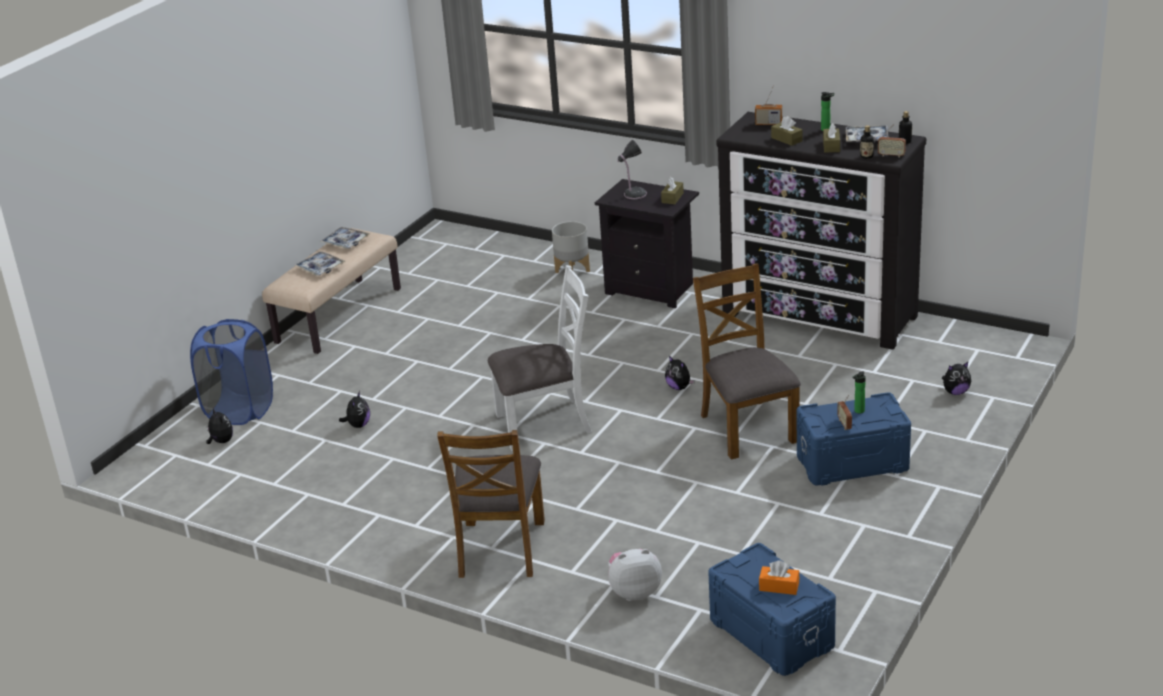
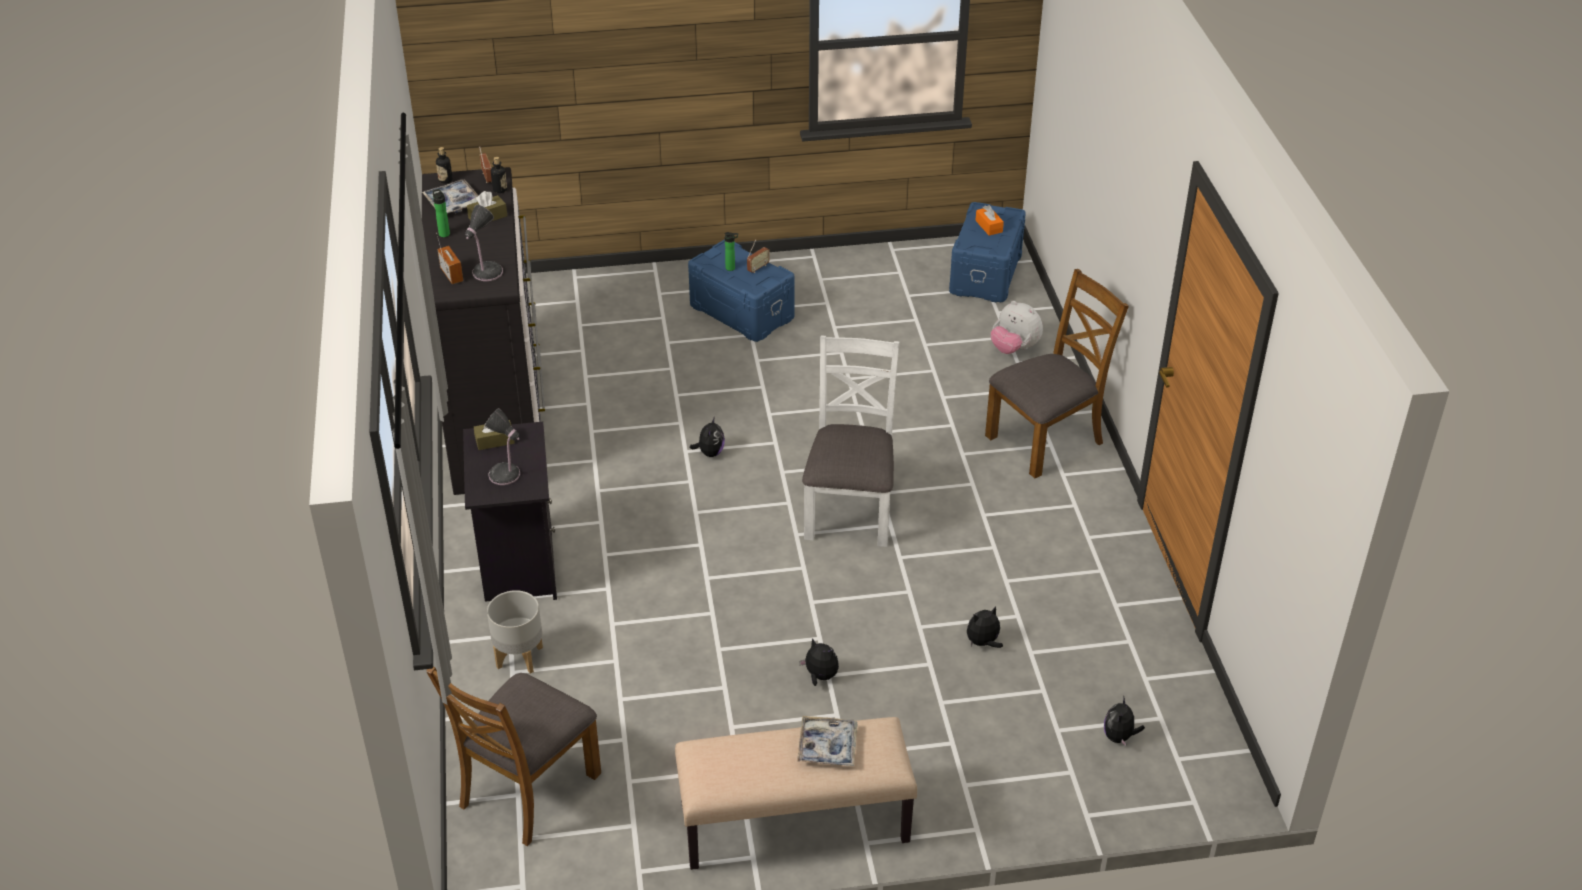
camera: 130 degrees left, 10 degrees up
(239, 410) = (1057, 766): blue laundry basket -> none
(345, 242) = (742, 769): tray -> none
(545, 423) = (850, 509): white chair -> white chair turned 60 degrees clockwise
(747, 428) = (741, 384): brown chair -> brown chair (528, 789)
(756, 133) = (486, 273): none -> table lamp
(786, 139) = (489, 249): brown tissue box -> none
(955, 392) = (582, 297): plush toy -> plush toy (820, 676)

